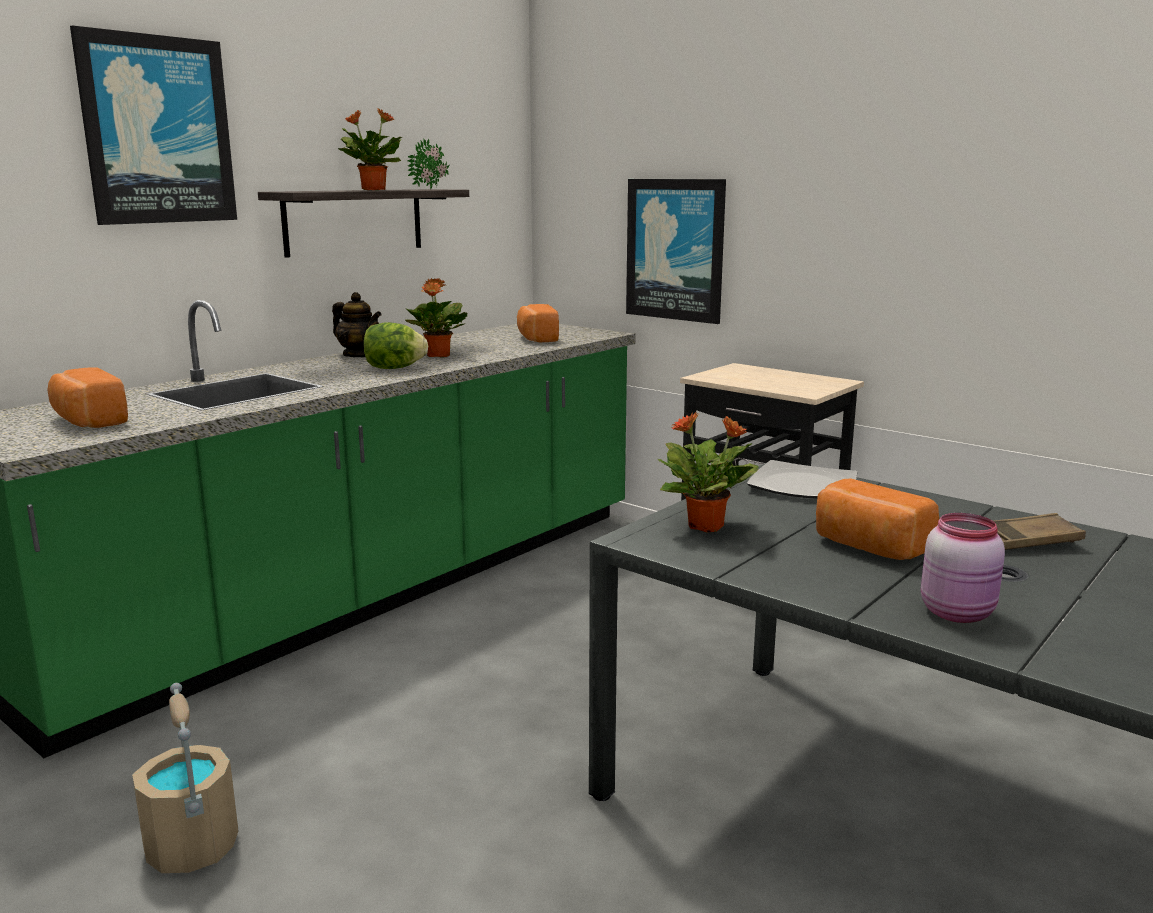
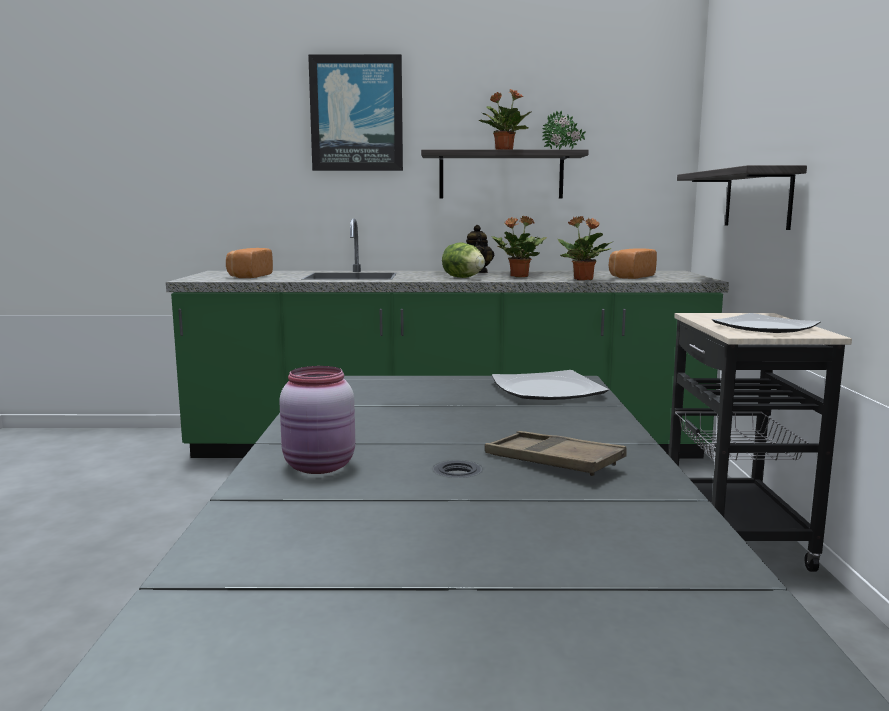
camera: 50 degrees right, 5 degrees down
(192, 847) = (155, 512): beige bucket -> none
(675, 250) = (757, 199): picture -> shelf
(707, 527) = (388, 388): potted plant -> potted plant (583, 279)
(792, 382) = (763, 327): none -> plate
(868, 547) = (432, 425): bread -> none

